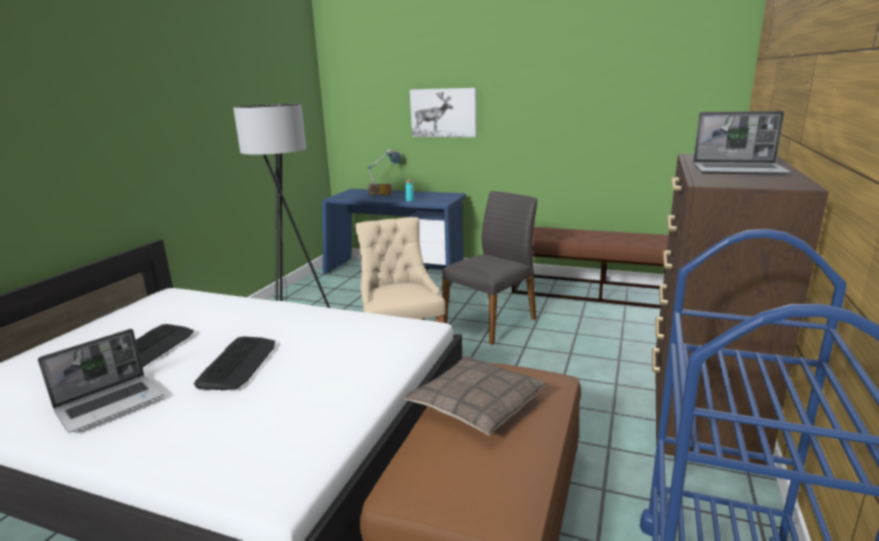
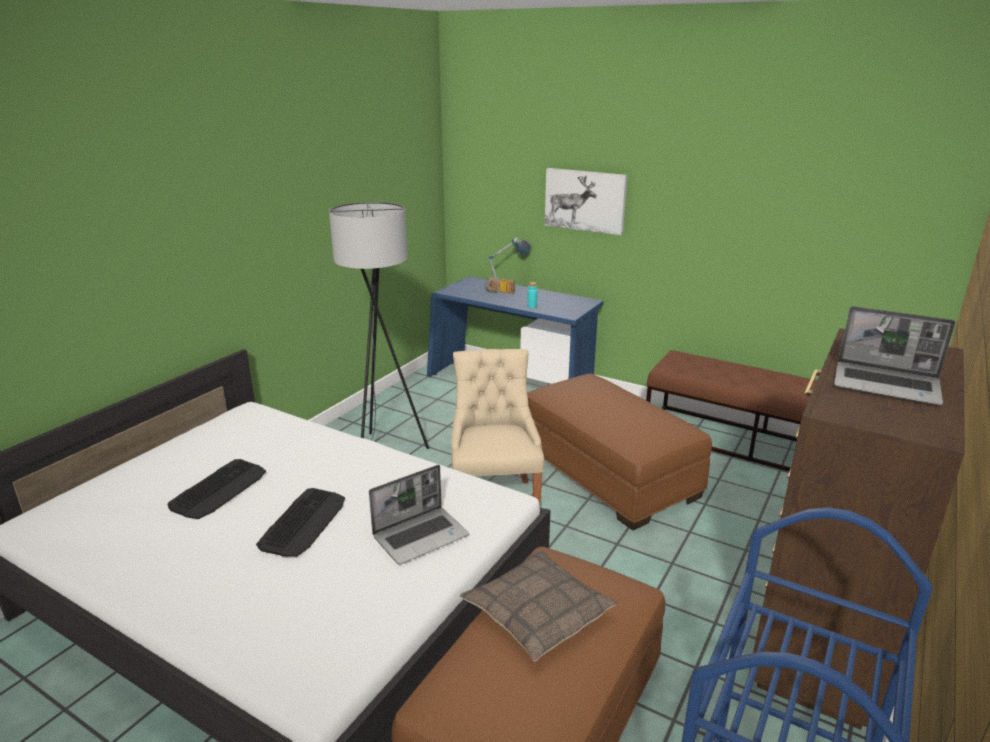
camera: 10 degrees right, 5 degrees up
(111, 403) = (177, 555): laptop -> laptop (421, 536)
(491, 321) = (607, 472): grey chair -> brown ottoman

